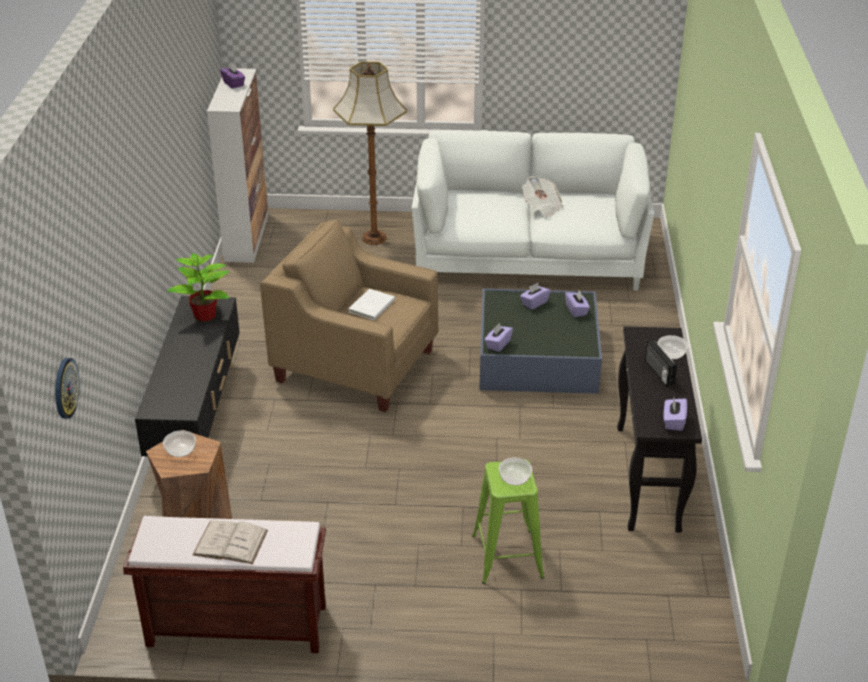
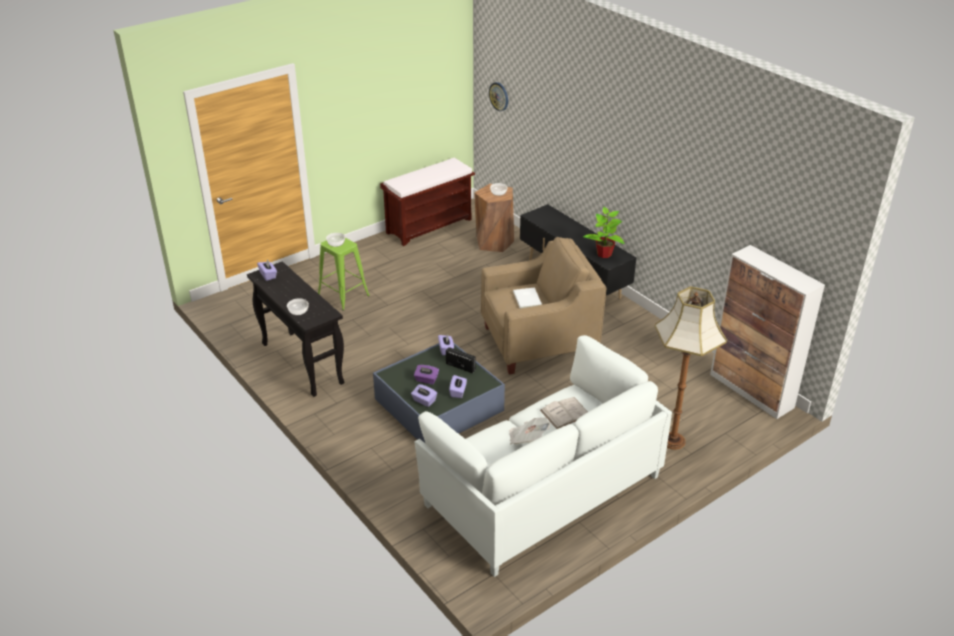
camera: 140 degrees right, 0 degrees up
(230, 542) = (424, 174): white book -> white book (565, 413)
(233, 83) = (786, 273): purple tissue box -> purple tissue box (426, 380)
(658, 373) = (297, 297): radio -> radio (461, 366)

